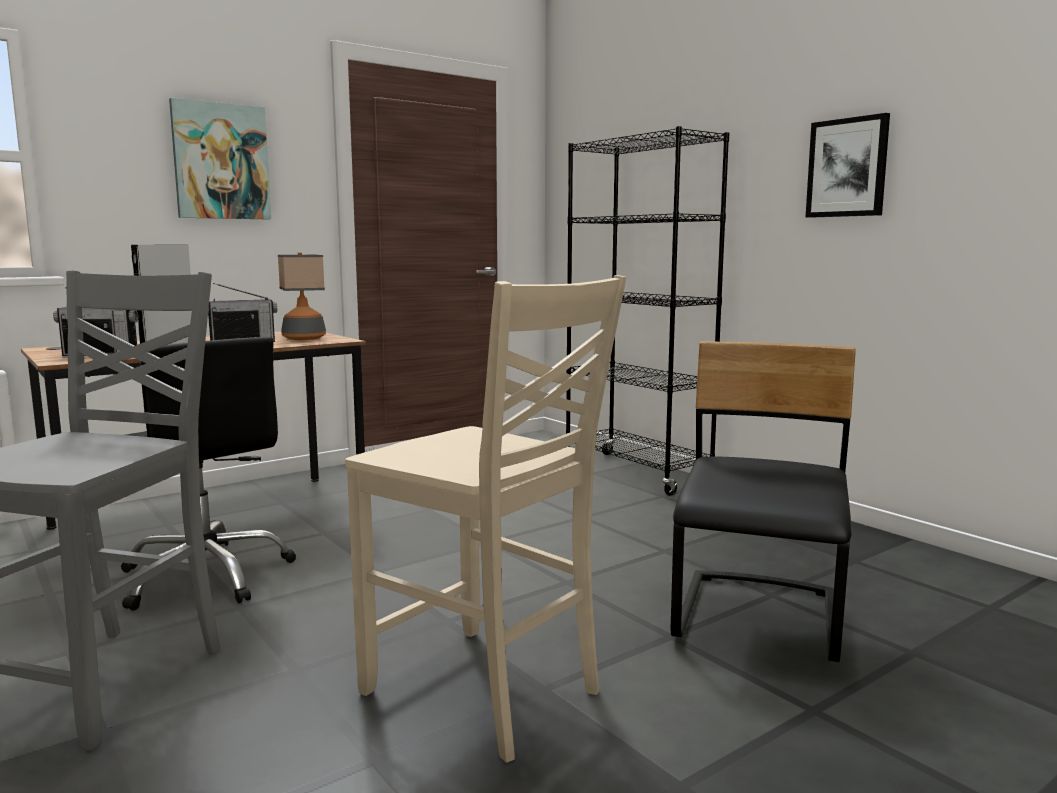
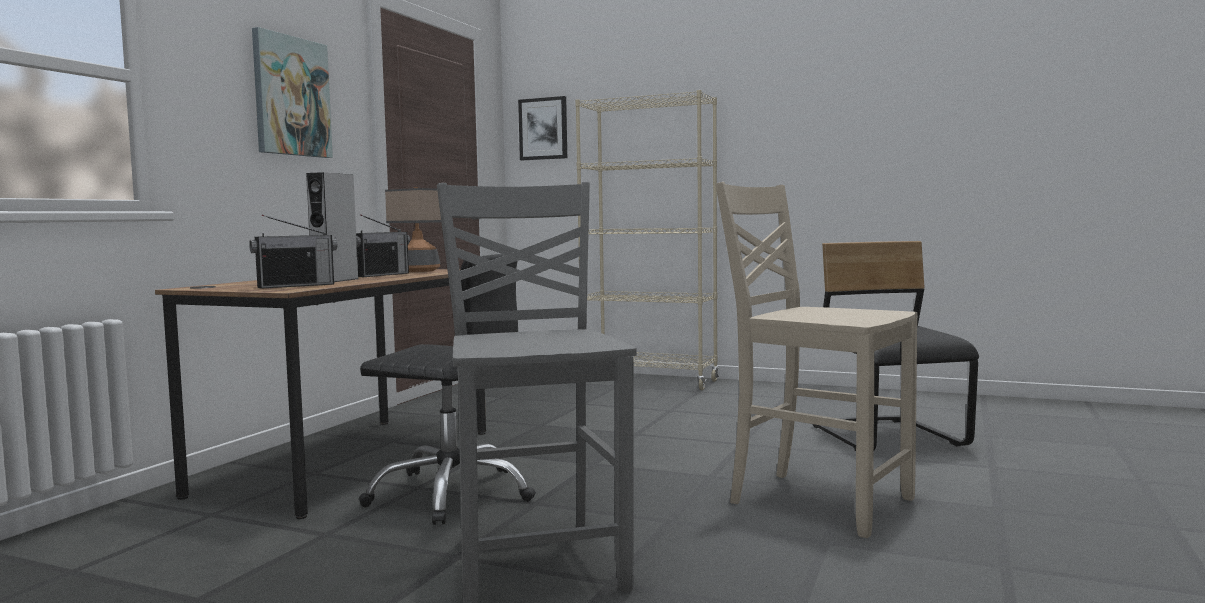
camera: 30 degrees left, 5 degrees down
(485, 693) = (817, 501): beige chair -> beige chair turned 150 degrees counterclockwise
(636, 473) = (649, 381): black bookcase -> beige bookcase
(847, 168) = (818, 126): picture -> picture (543, 129)

